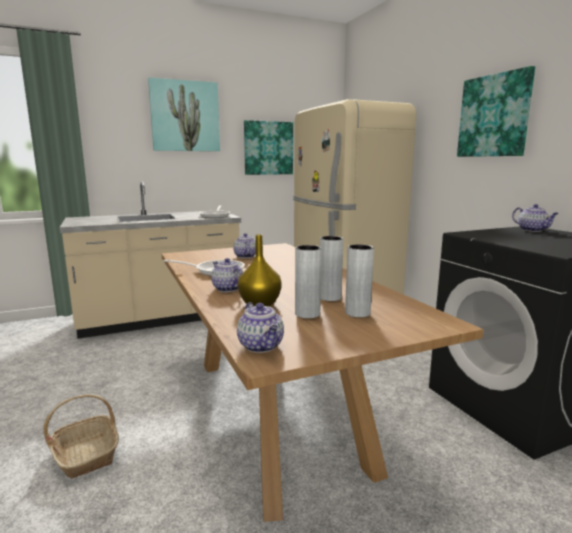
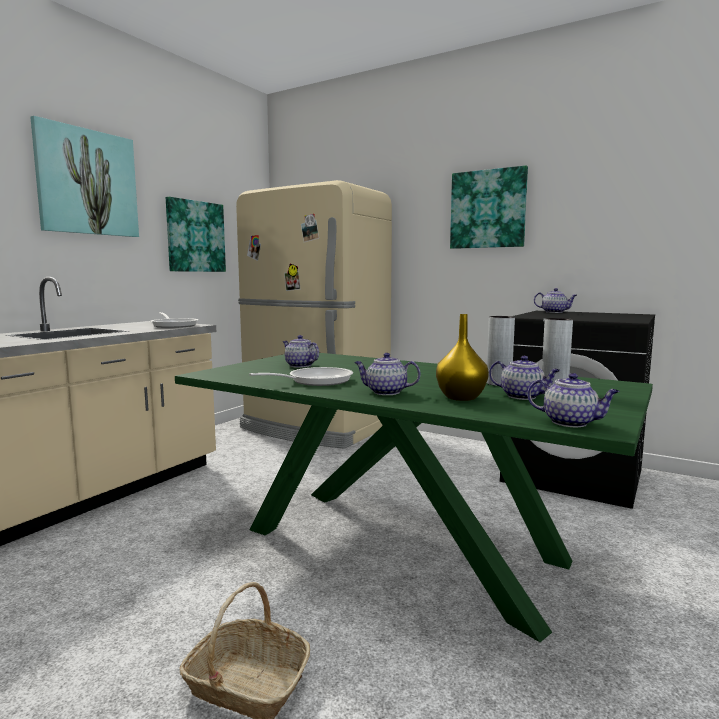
camera: 35 degrees left, 5 degrees down
(274, 410) = (400, 545): brown dining table -> green dining table
(307, 314) = (523, 396): grey vase -> teapot

